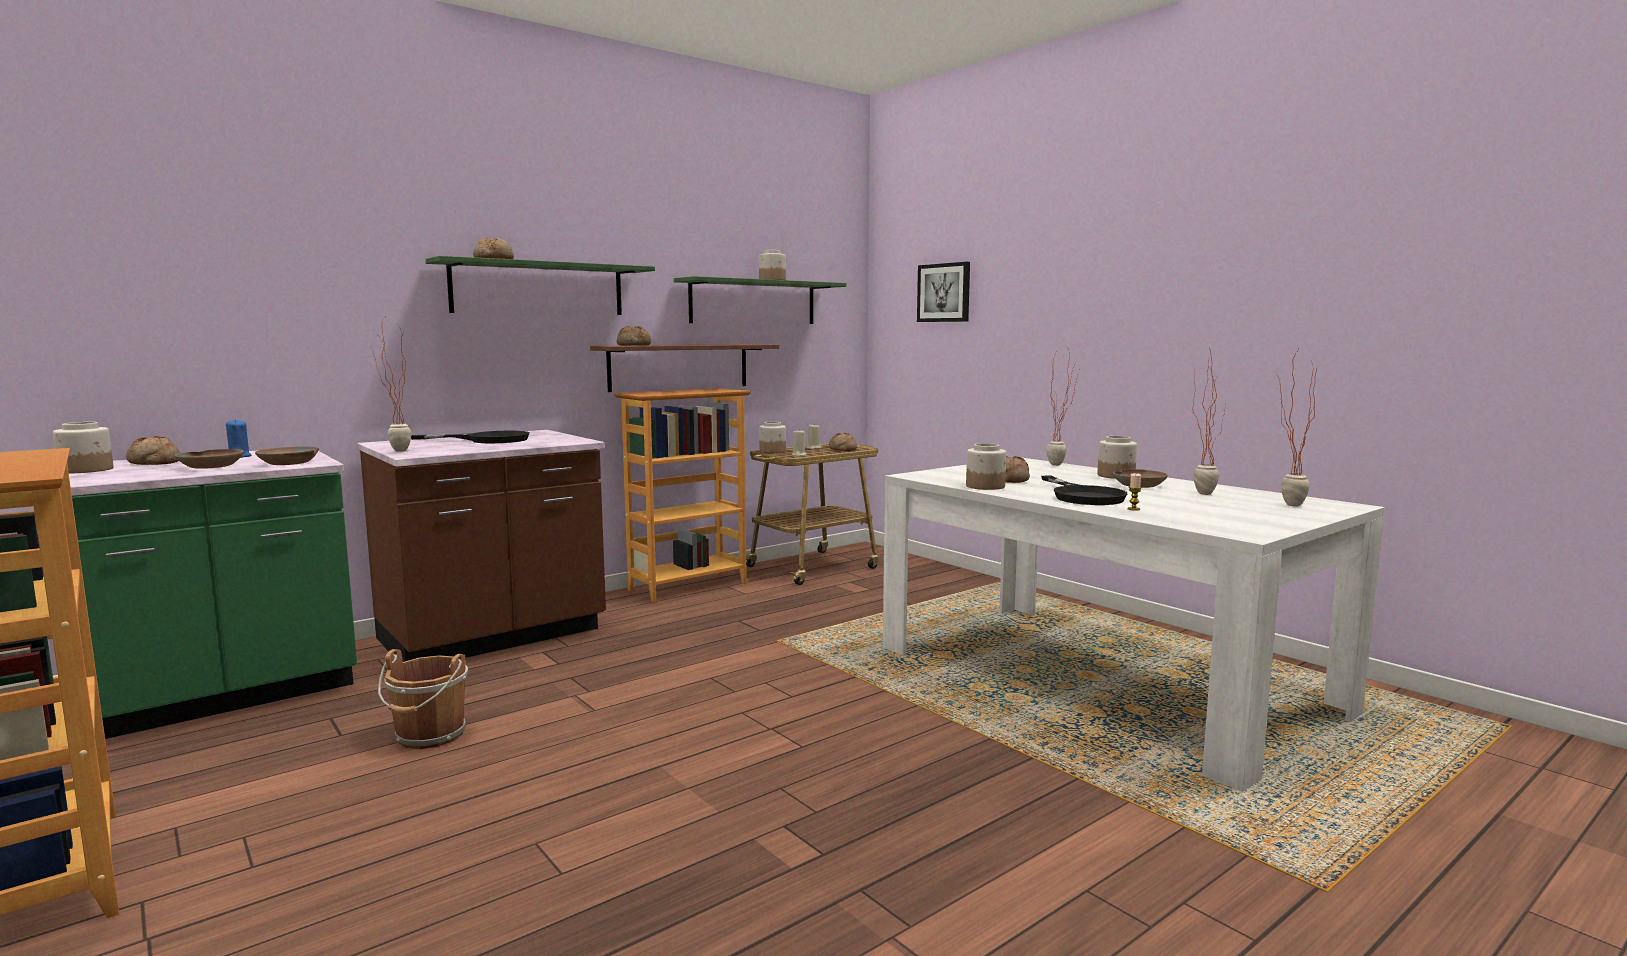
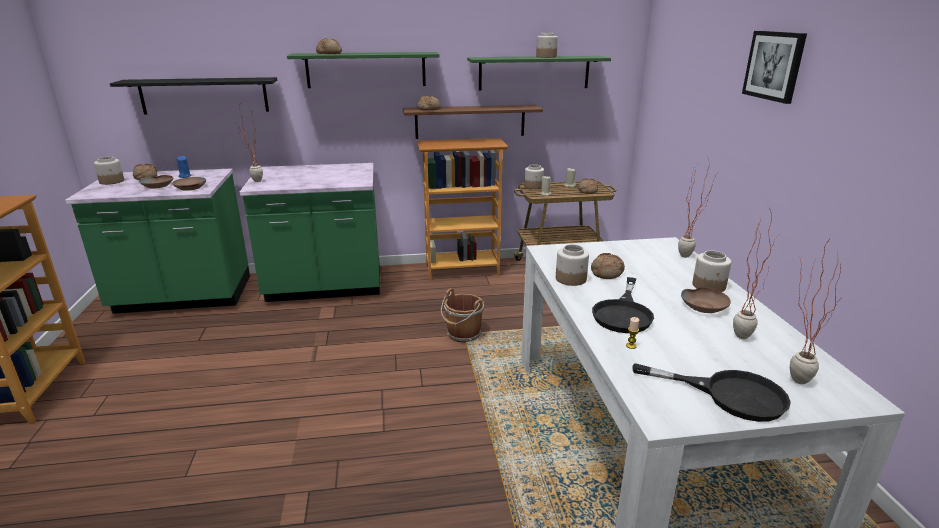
camera: 30 degrees right, 15 degrees up
(266, 320) = (204, 95): none -> black shelf
(429, 736) = (228, 354): brown bucket -> brown bucket (463, 335)
(487, 440) = (318, 173): black frying pan -> black frying pan (729, 394)
(493, 636) = (325, 286): brown counter -> green counter
(944, 292) = (685, 72): picture -> picture (774, 65)

